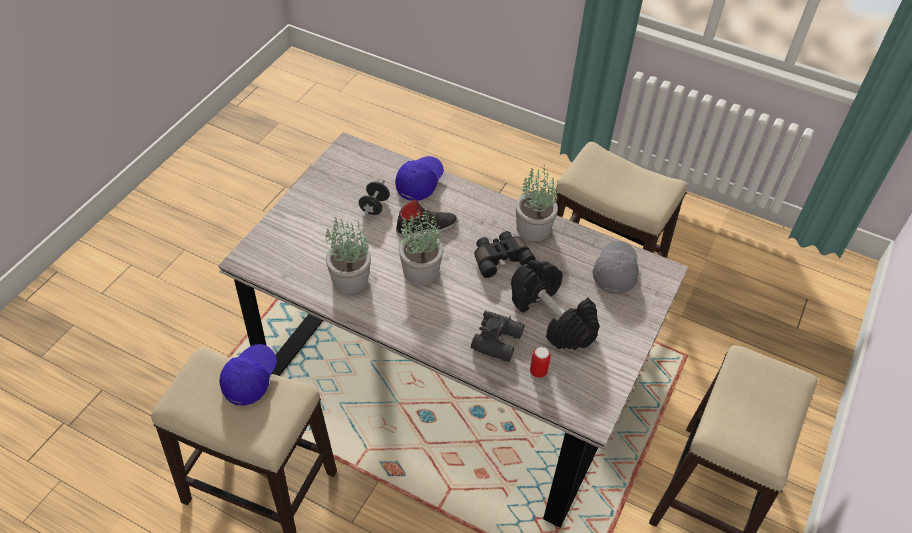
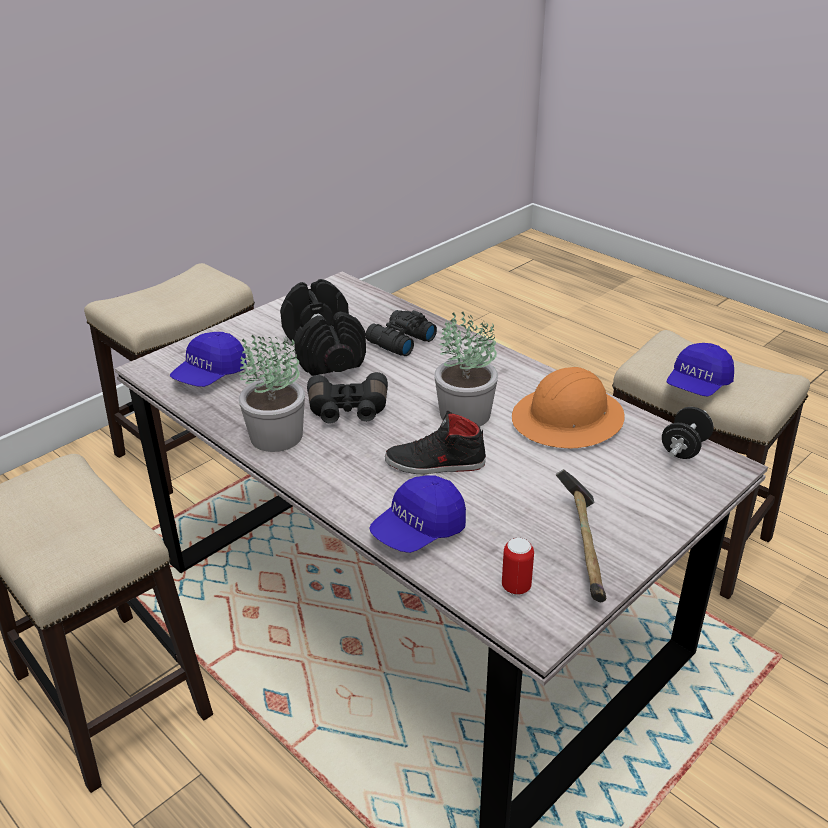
camera: 160 degrees left, 15 degrees down
(330, 189) = (584, 548): none -> hammer
(349, 279) = (568, 420): potted plant -> orange hard hat
(374, 207) = (510, 506): black dumbbell -> black dumbbell (684, 448)
(538, 372) = (371, 315): can -> can (516, 587)
(615, 272) = (210, 375): grey cap -> blue cap

